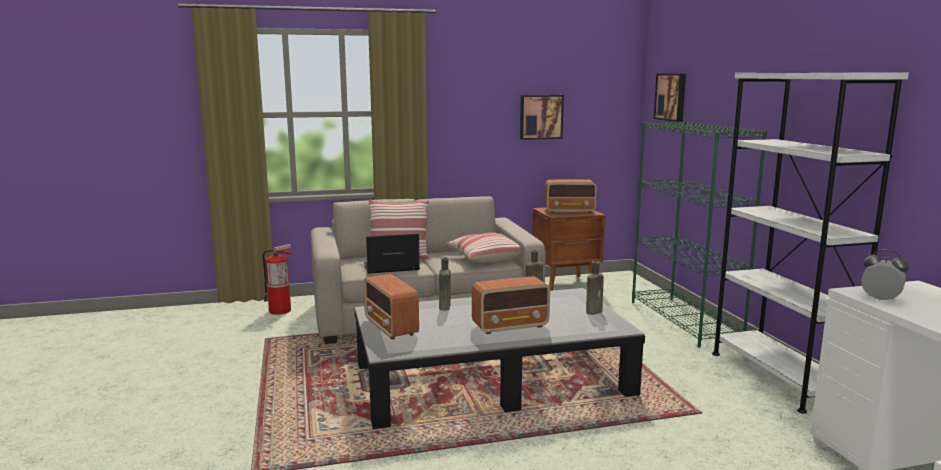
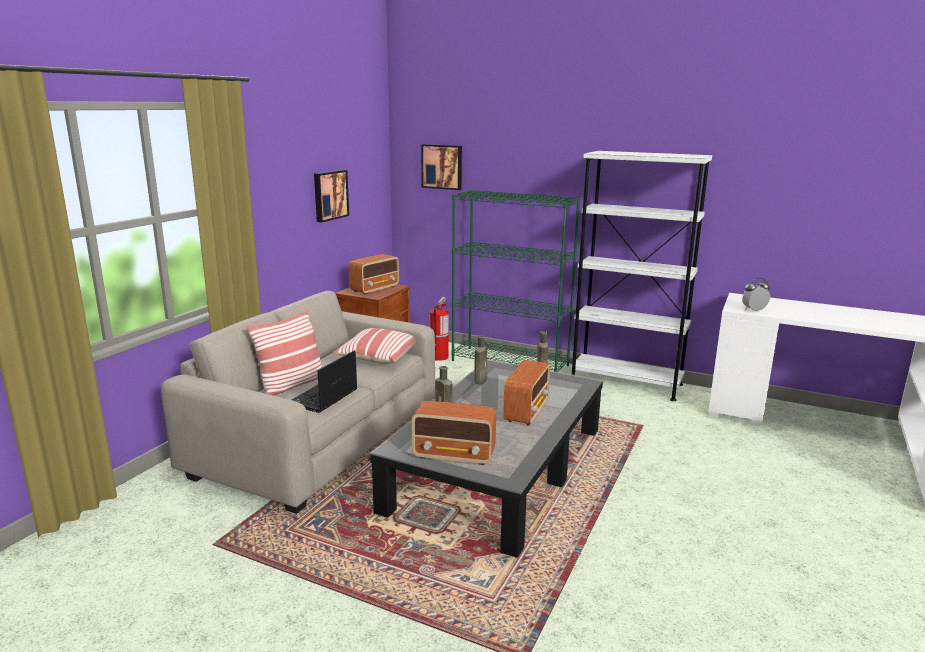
camera: 50 degrees left, 5 degrees up
(280, 311) = (149, 507): fire extinguisher -> fire extinguisher (439, 357)

